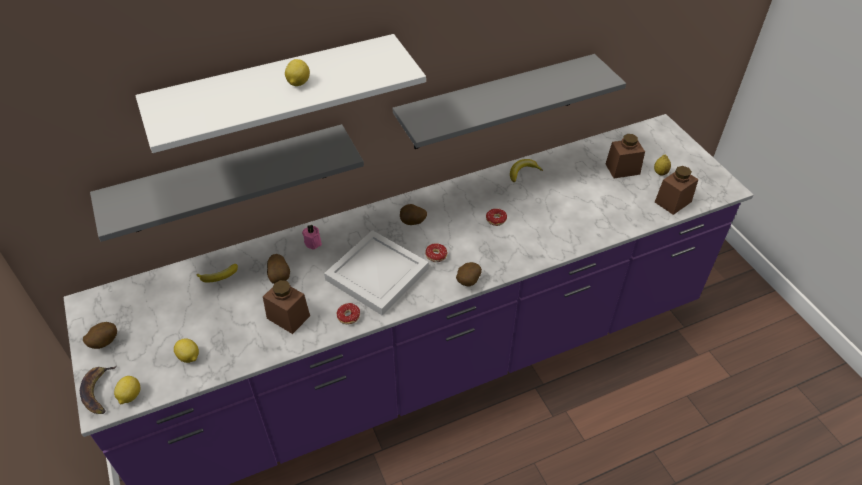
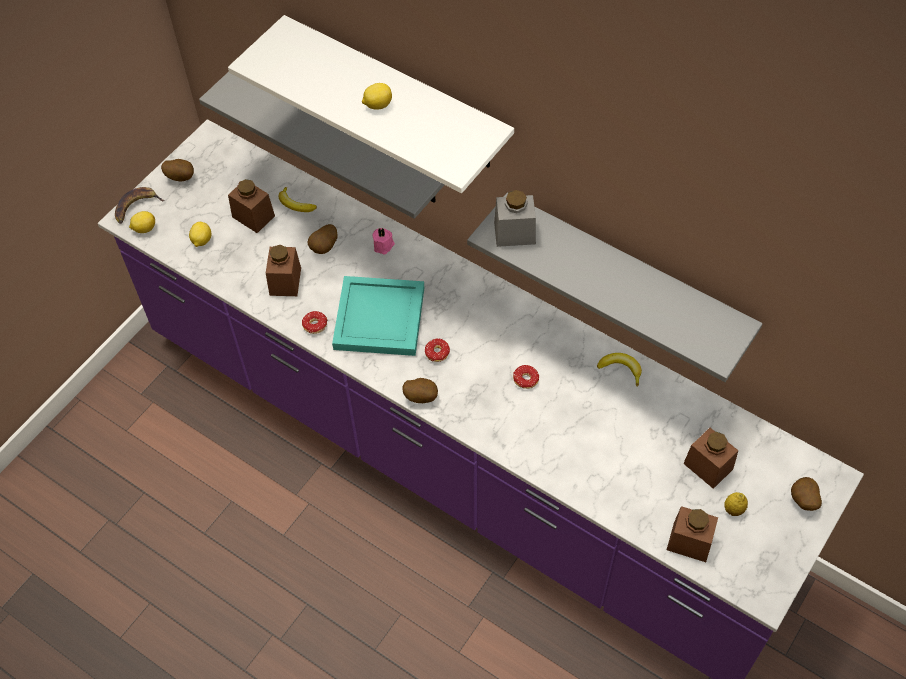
camera: 60 degrees right, 10 degrees up
(202, 309) = (253, 216): none -> brown jar
(377, 275) = (378, 319): white tray -> turquoise tray
(412, 223) = (467, 310): potato -> potato (802, 501)
(432, 118) = (514, 233): none -> grey jar

